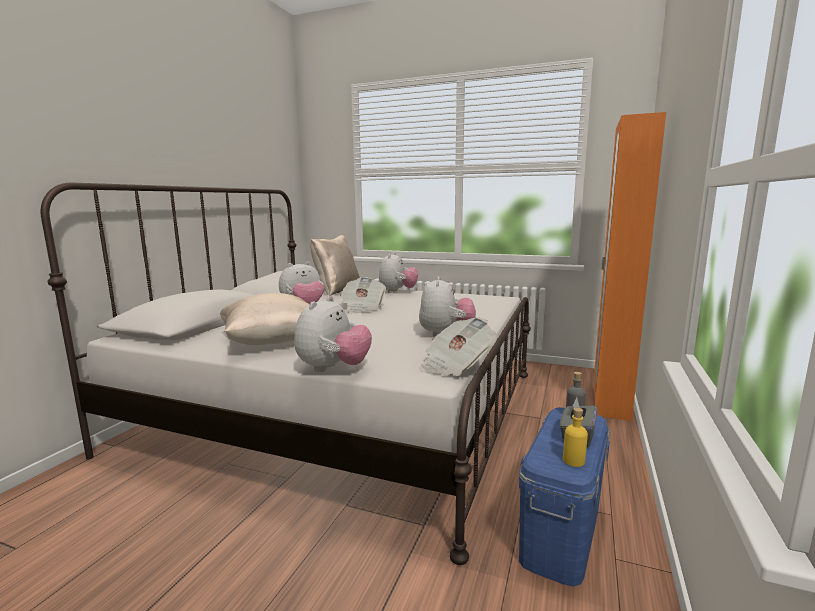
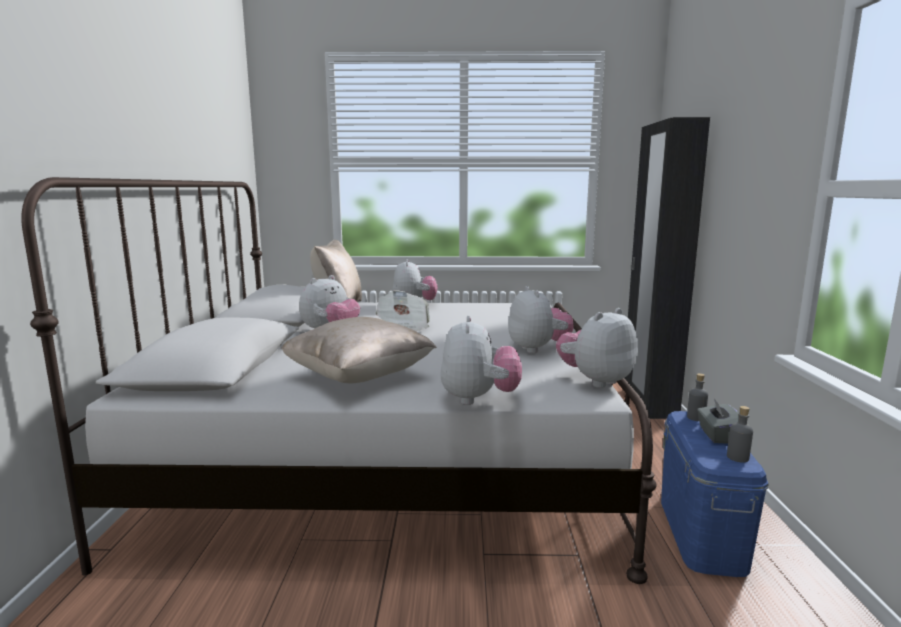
camera: 20 degrees left, 0 degrees up
(455, 366) = (595, 381): newspaper -> plush toy
(573, 461) = (737, 457): yellow bottle -> grey bottle
(610, 402) = (648, 403): orange wardrobe -> black wardrobe

